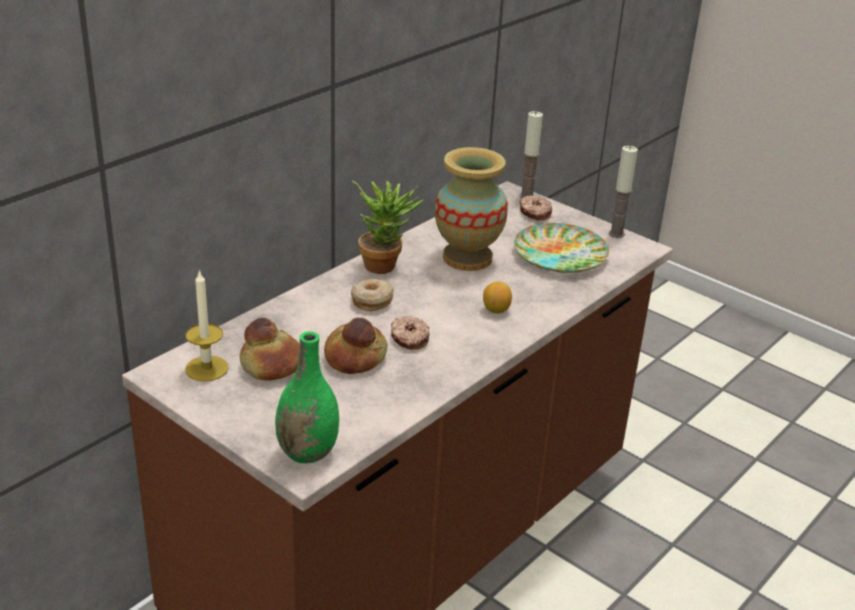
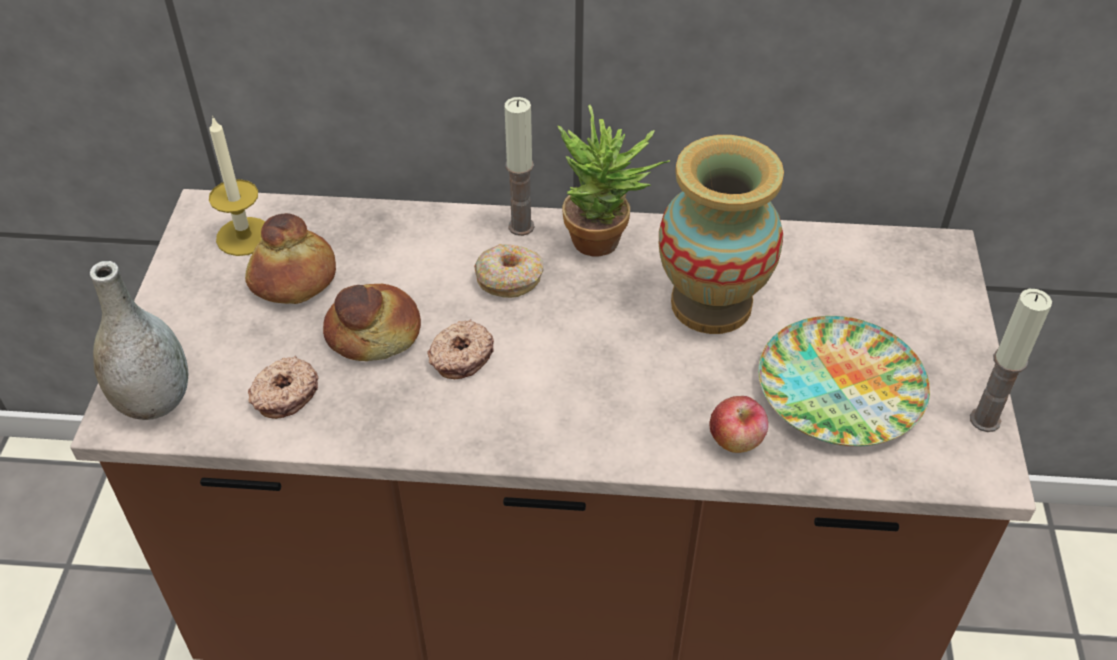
camera: 55 degrees right, 15 degrees up
(307, 452) = (155, 401): green vase -> grey vase
(496, 310) = (615, 399): lemon -> none
(526, 196) = (957, 271): candle -> candle (521, 226)
(535, 213) = (920, 304): donut -> donut (284, 394)
(559, 292) = (736, 440): none -> apple

